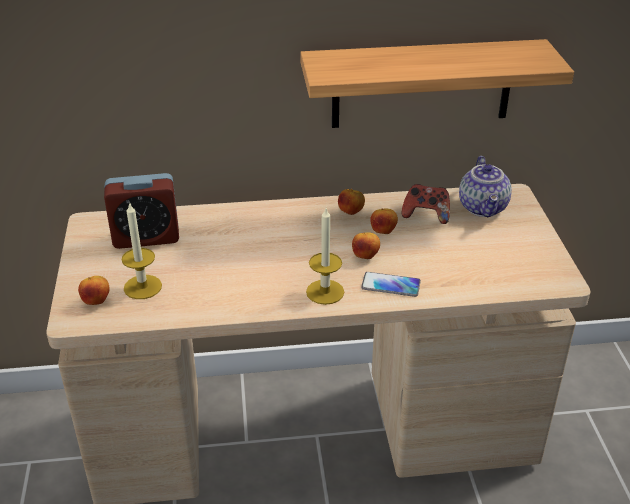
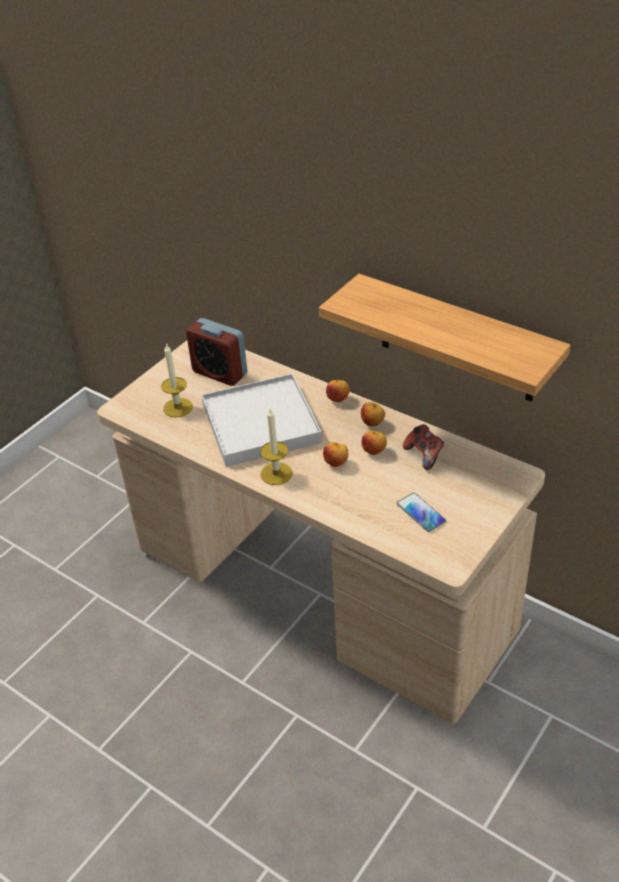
camera: 45 degrees right, 5 degrees up
(96, 301) = (143, 403): apple -> apple (338, 399)
(250, 260) = (260, 424): none -> white tray
(390, 285) = (324, 494): phone -> phone (421, 513)
(484, 208) = (478, 474): teapot -> none

